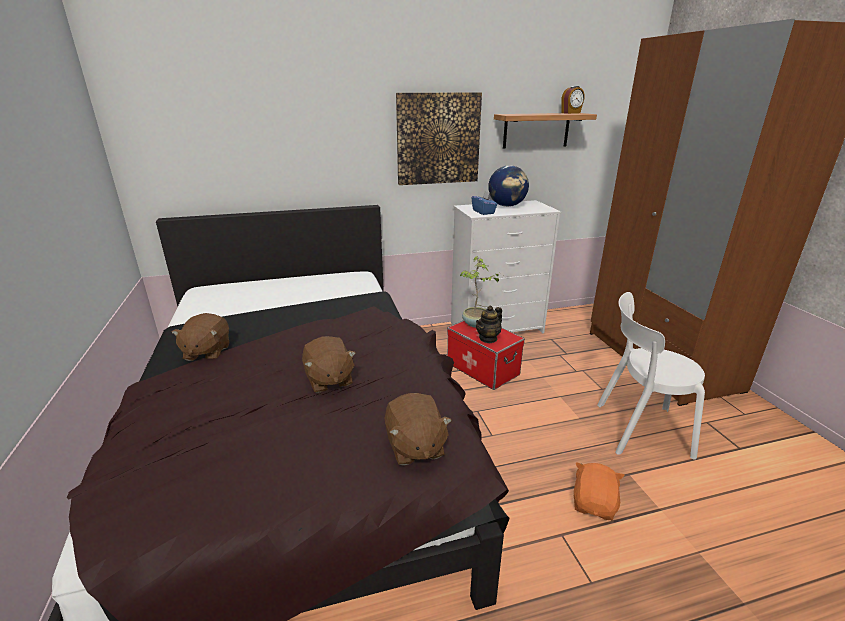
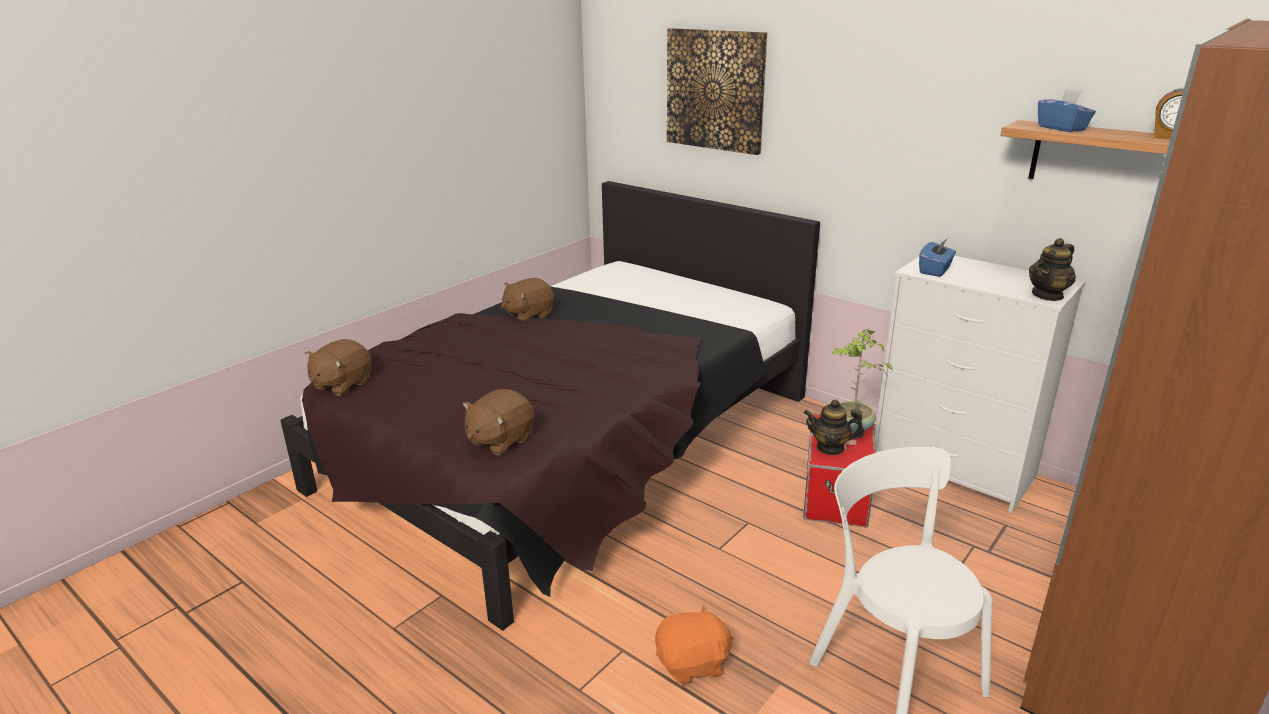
camera: 55 degrees right, 0 degrees up
(329, 380) = (545, 372): brown plush toy -> brown plush toy (342, 384)
(438, 139) = (918, 146): picture -> picture (715, 90)
(507, 206) = (1000, 274): globe -> none
(527, 114) = (1062, 128): none -> blue tissue box
(544, 208) = (1047, 295): none -> teapot

